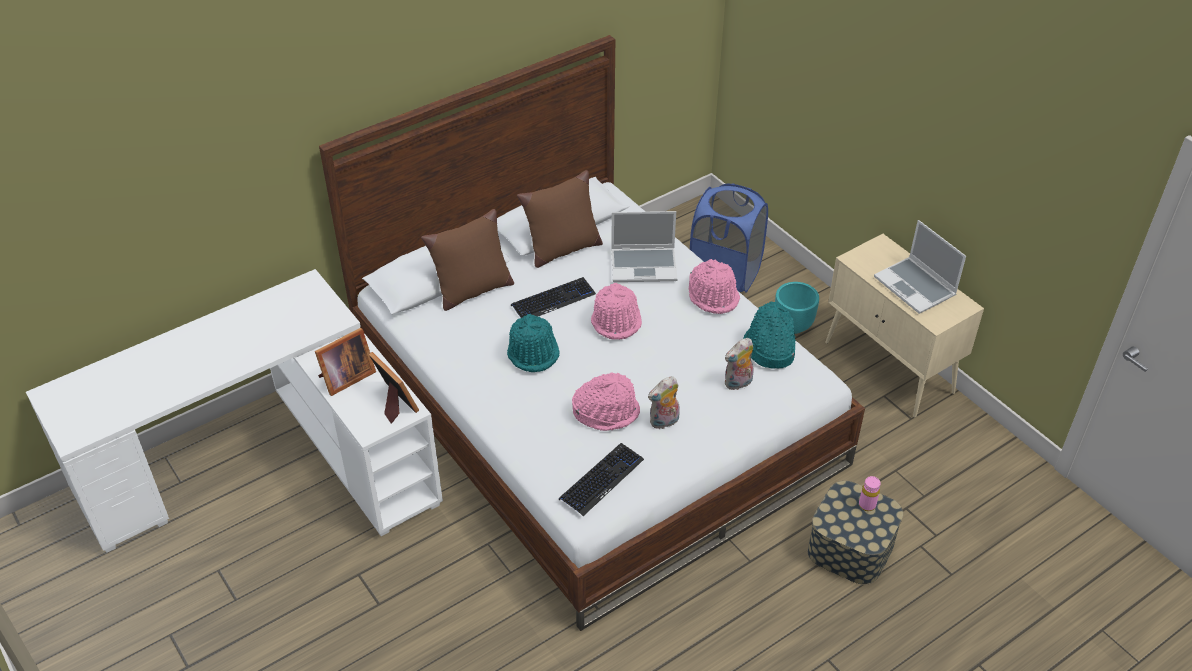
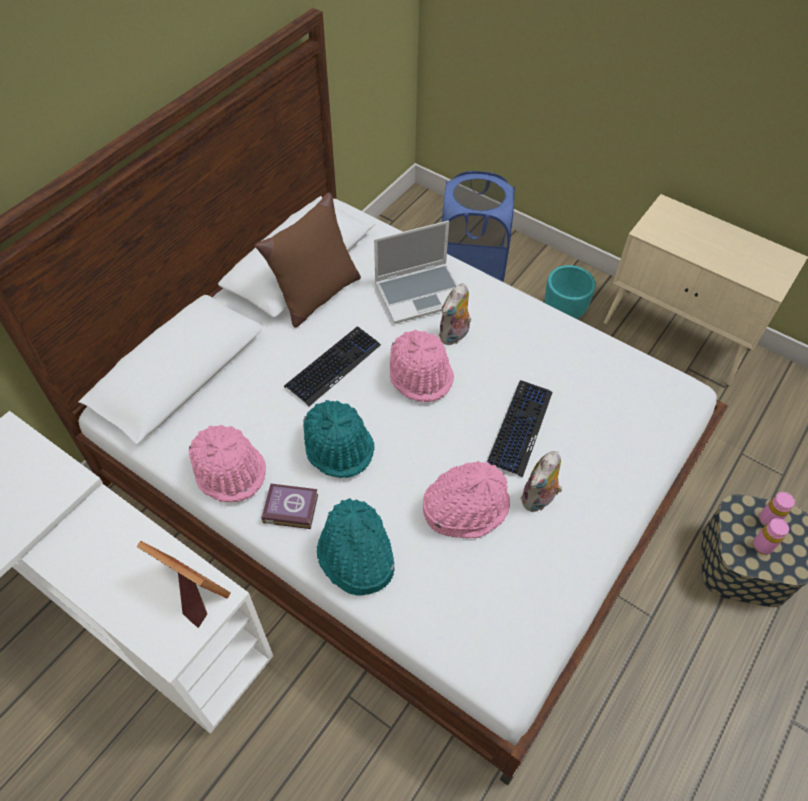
camera: 20 degrees left, 10 degrees up
(345, 378) = (106, 571): picture frame -> none
(472, 291) = (228, 379): brown pillow -> none
(482, 381) = (289, 507): none -> book
(601, 479) = (504, 613): keyboard -> keyboard (519, 428)
(713, 296) = (515, 312): pink hat -> pink hat (230, 470)
(738, 383) = (597, 420): plush toy -> plush toy (454, 336)
(769, 349) = (608, 364): turquoise hat -> turquoise hat (355, 557)
(851, 520) = (762, 546): none -> pink bottle
(916, 287) = (728, 248): laptop -> none

